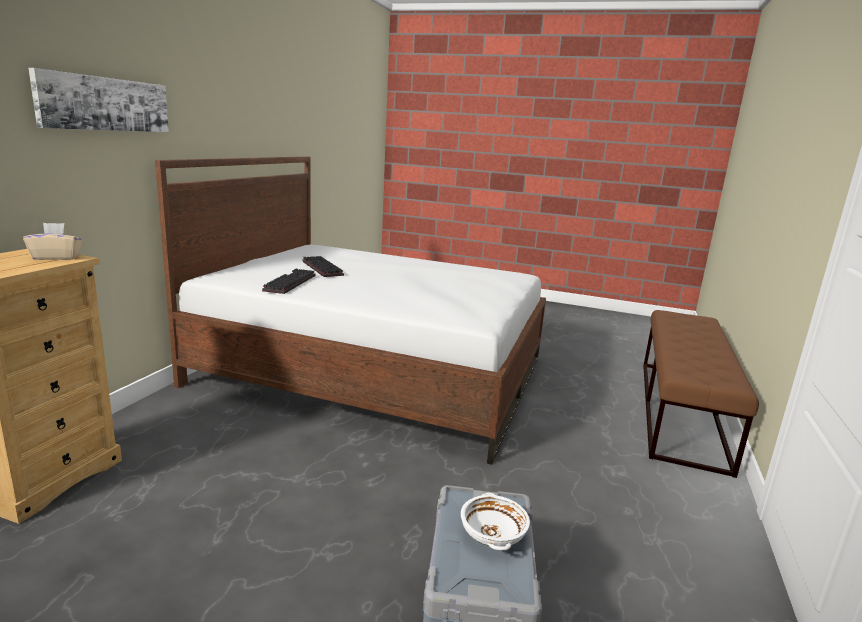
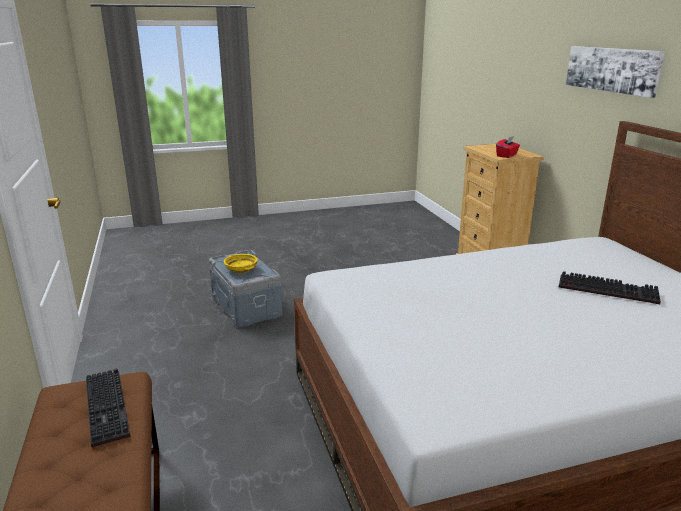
camera: 145 degrees right, 5 degrees up
(56, 257) = (507, 155): beige tissue box -> red tissue box
(289, 282) = (550, 258): keyboard -> keyboard (109, 408)
(493, 535) = (241, 270): white bowl -> yellow bowl

